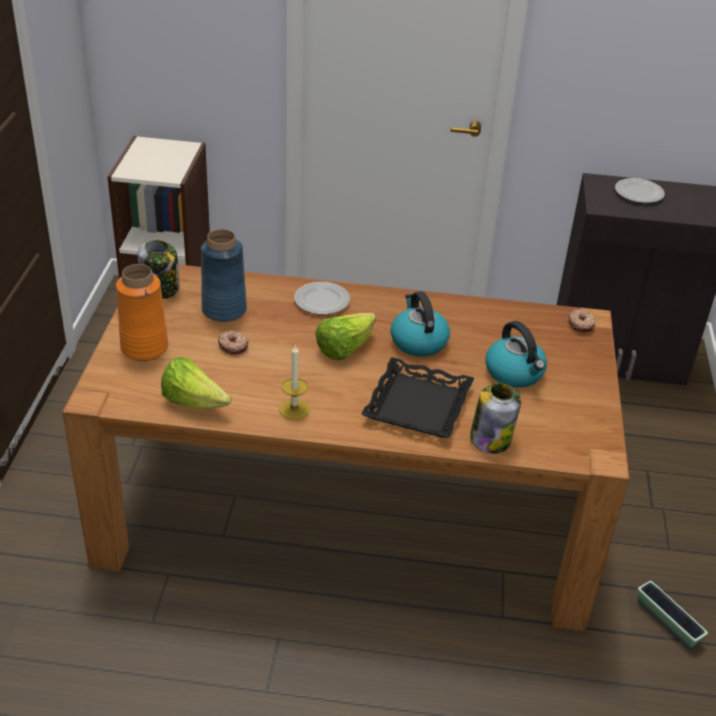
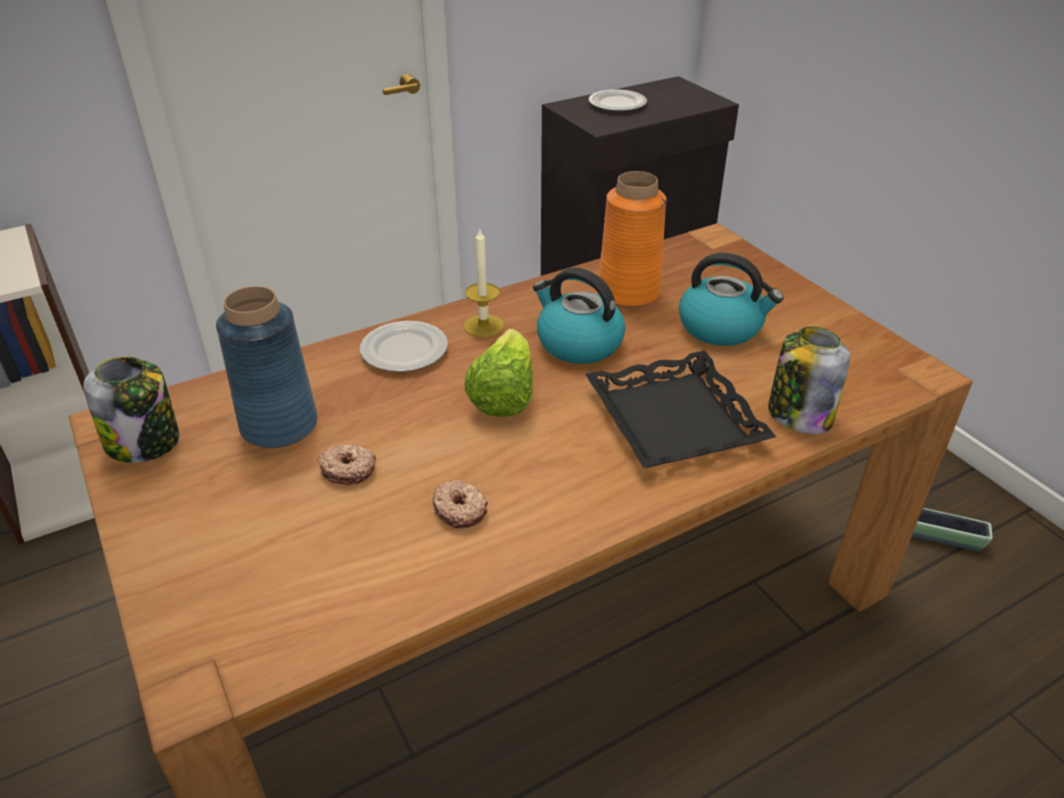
camera: 35 degrees left, 0 degrees up
(144, 347) = (205, 545): orange vase -> orange vase (628, 292)
(194, 402) = (379, 589): lettuce -> none
(294, 409) = (536, 512): candle -> candle (483, 326)
(581, 324) = (713, 247): donut -> donut (460, 510)

